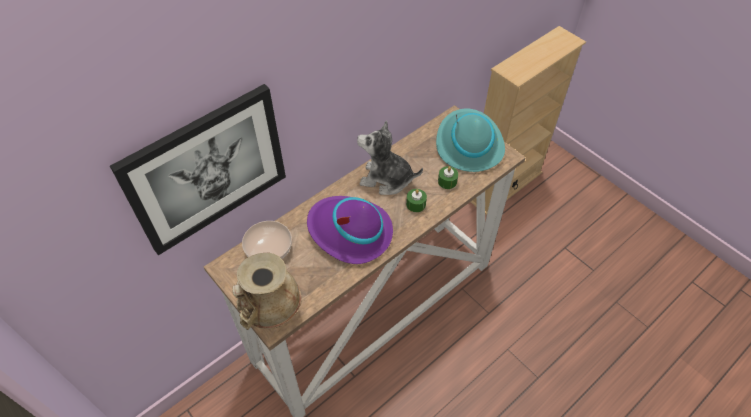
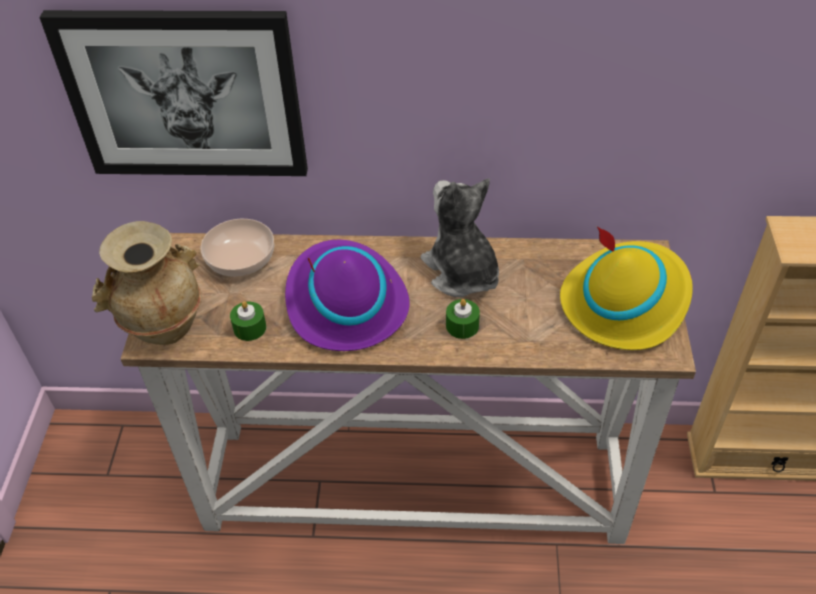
camera: 45 degrees right, 5 degrees down
(447, 181) = (537, 327): green candle -> green candle (250, 328)
(468, 145) = (625, 301): turquoise hat -> yellow hat

